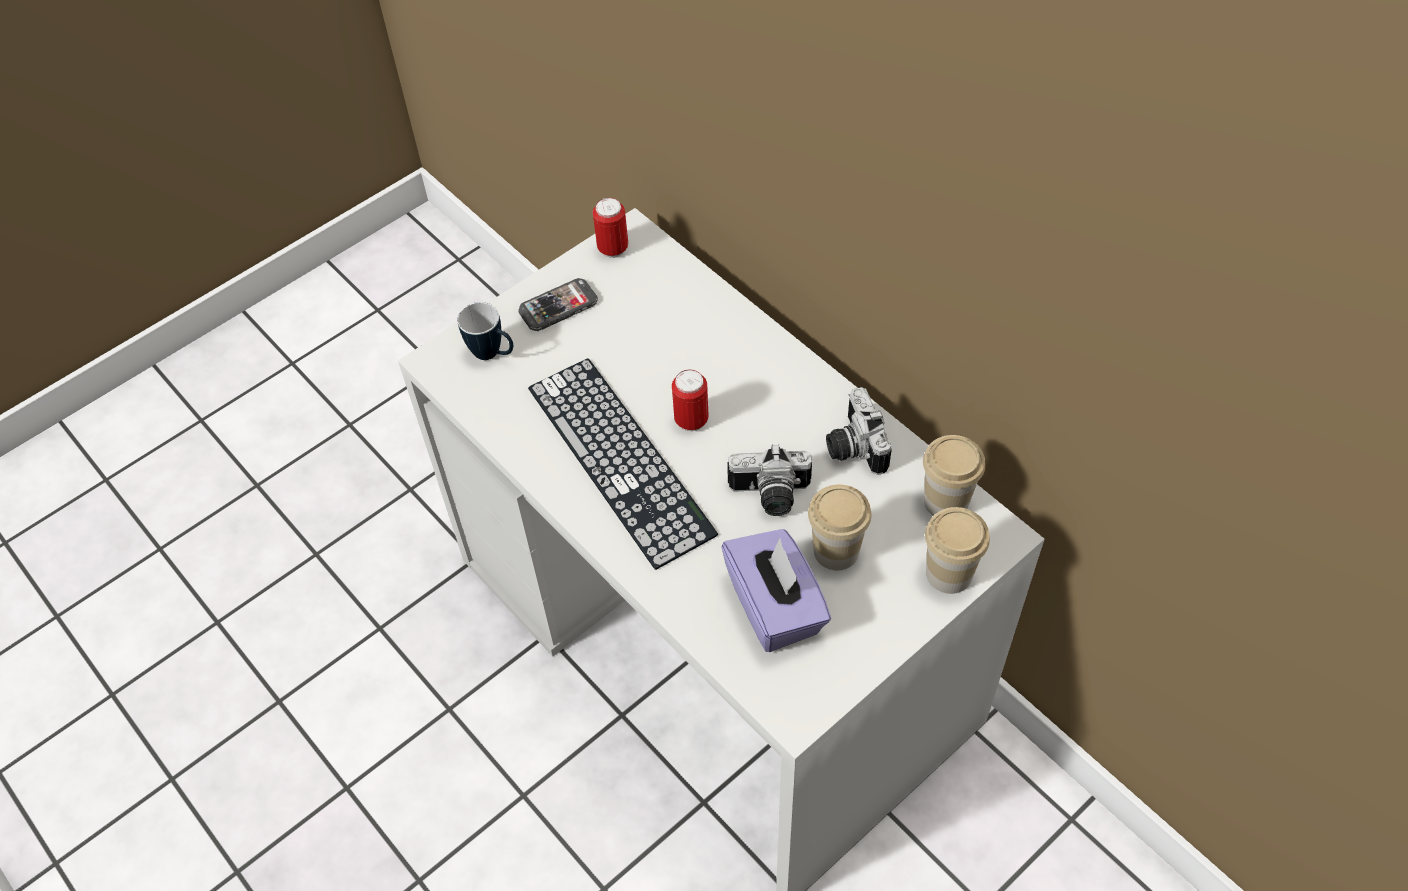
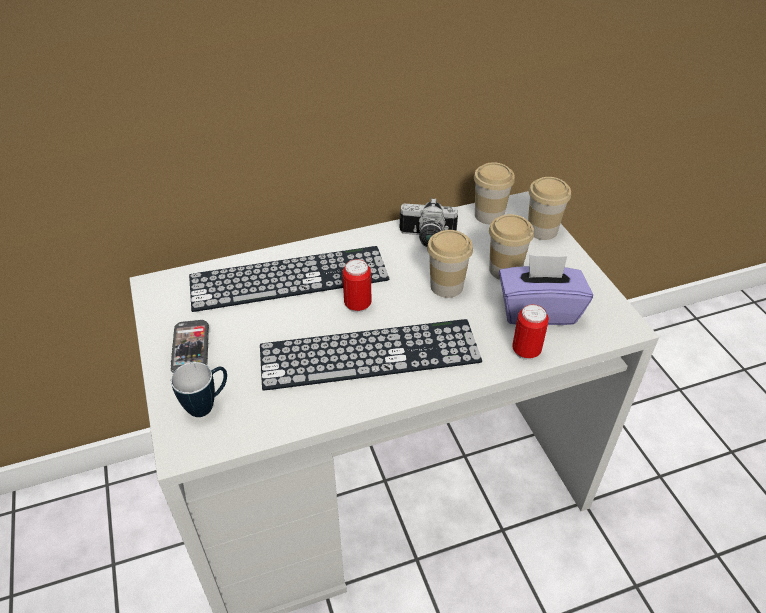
camera: 70 degrees left, 10 degrees down
(613, 249) = (160, 300): can -> can (526, 351)
(703, 340) = (289, 278): none -> keyboard
(770, 496) = (446, 286): camera -> cup

